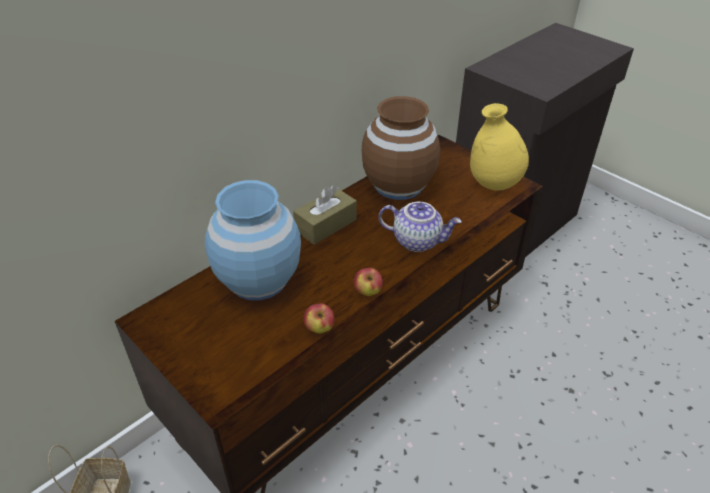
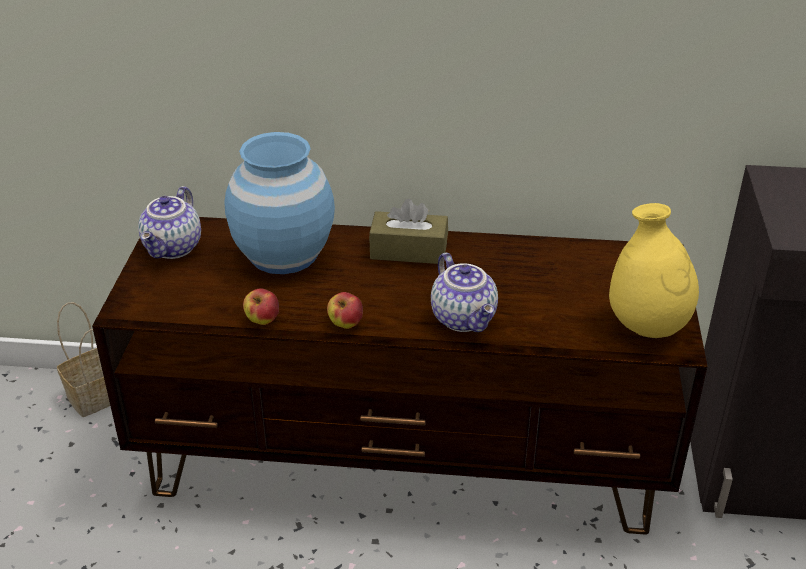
camera: 50 degrees right, 5 degrees down
(176, 331) = (174, 248): none -> teapot
(398, 185) = (539, 262): brown vase -> none

